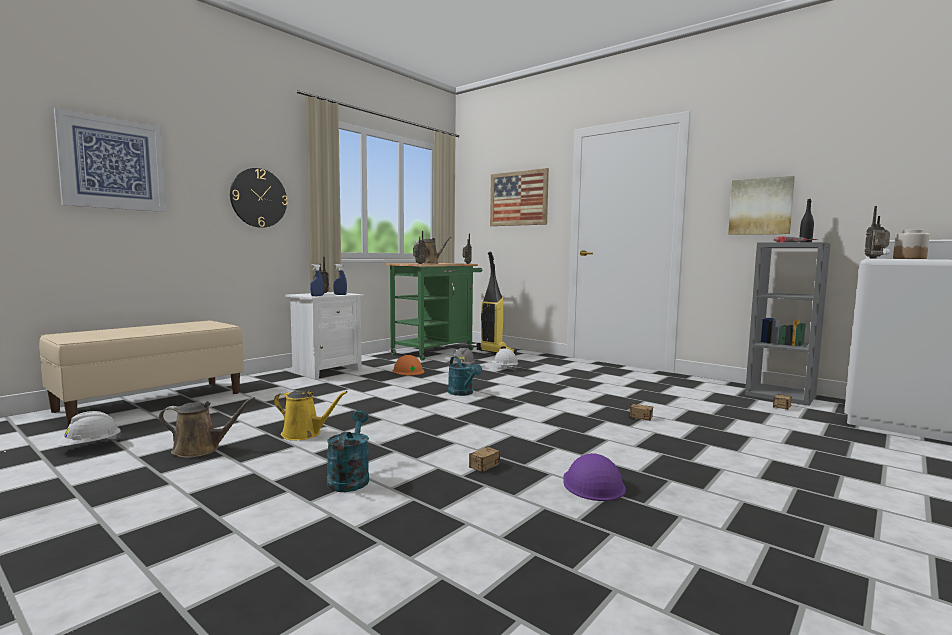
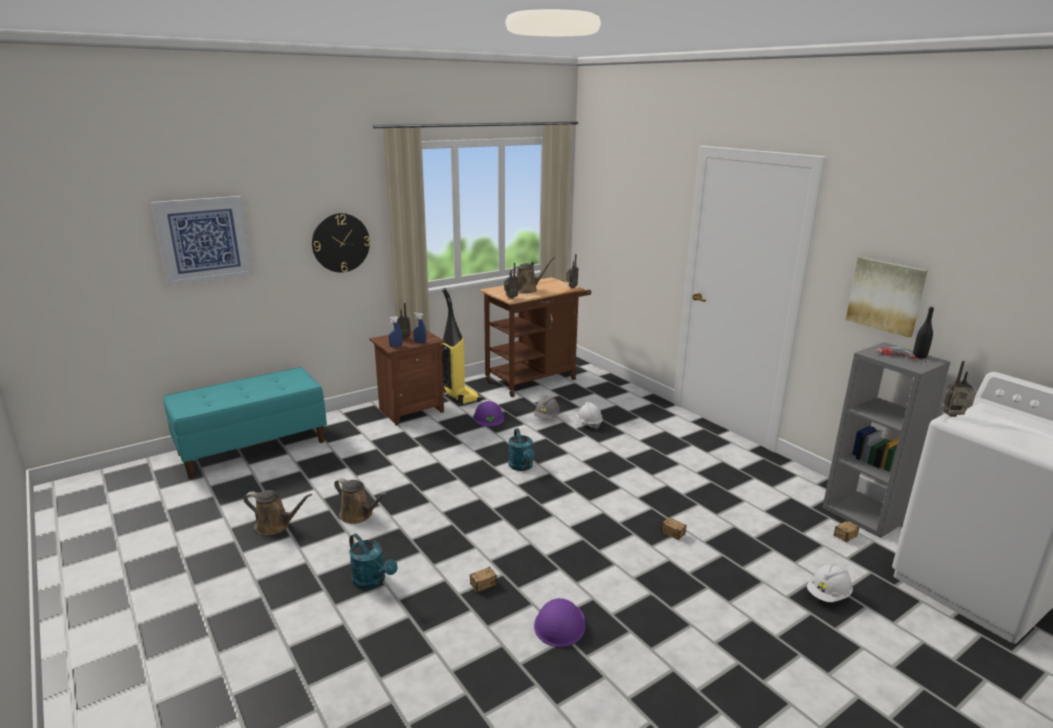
camera: 15 degrees right, 15 degrees up
(90, 446) = (200, 509): white hard hat -> white hard hat (828, 595)
(152, 401) = (253, 447): beige bench -> turquoise bench
(304, 434) = (358, 515): yellow watering can -> brown watering can
(326, 371) = (410, 410): white nightstand -> brown nightstand
(350, 478) = (372, 581): turquoise watering can -> turquoise watering can turned 120 degrees clockwise
(408, 371) = (488, 417): orange hard hat -> purple hard hat
(436, 351) = (535, 379): green cart -> brown cart
(495, 352) = (598, 387): vacuum cleaner -> vacuum cleaner (459, 396)
(518, 198) = (636, 213): picture -> none
(909, 258) = (999, 421): jar -> none

